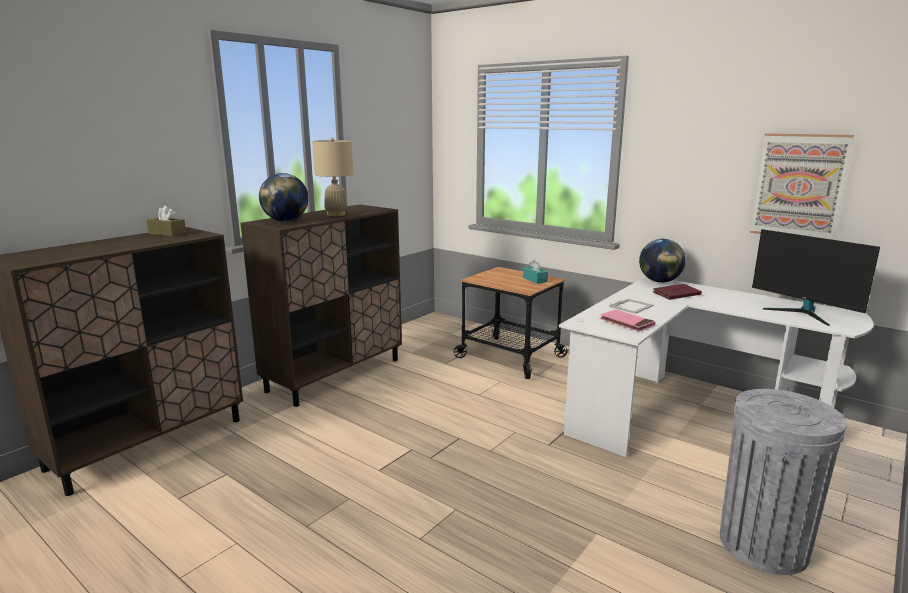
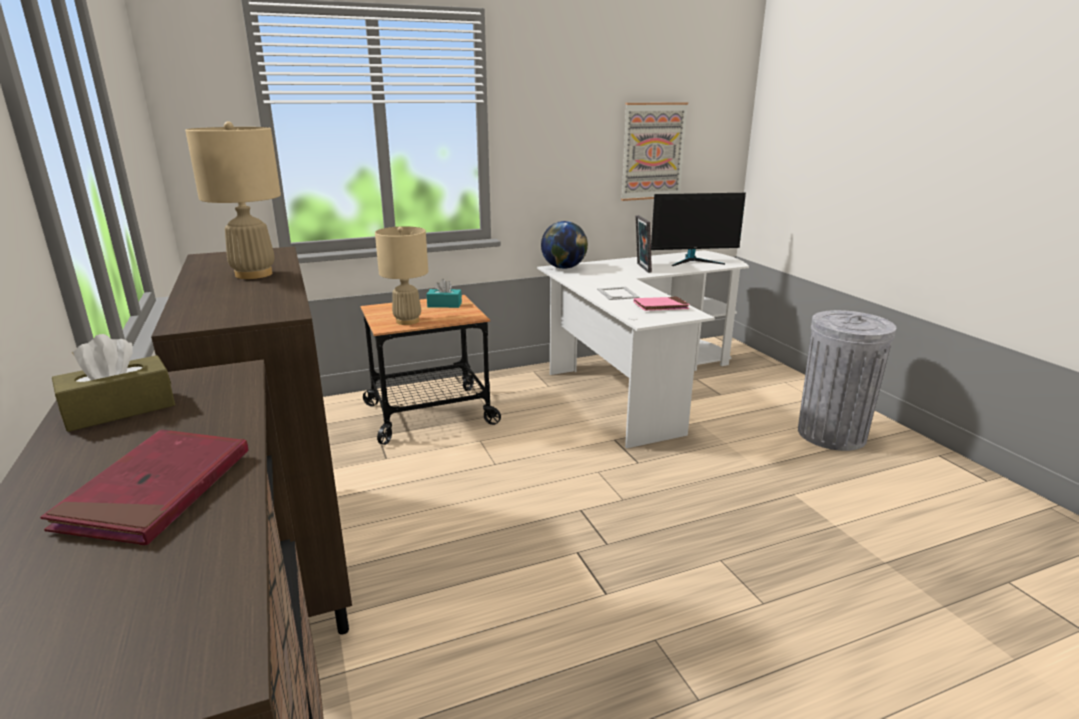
camera: 60 degrees left, 5 degrees up
(285, 221) = (233, 306): globe -> none
(491, 280) = (408, 321): none -> beige table lamp
(676, 294) = (604, 273): red book -> red book (157, 491)
(725, 301) = (641, 268): none -> picture frame

